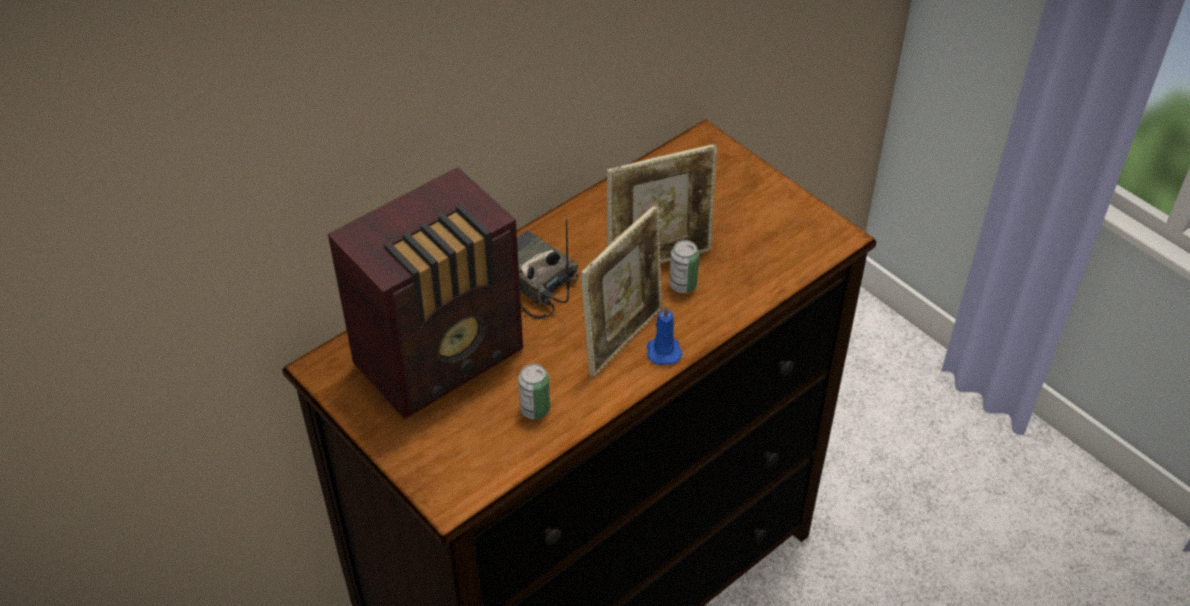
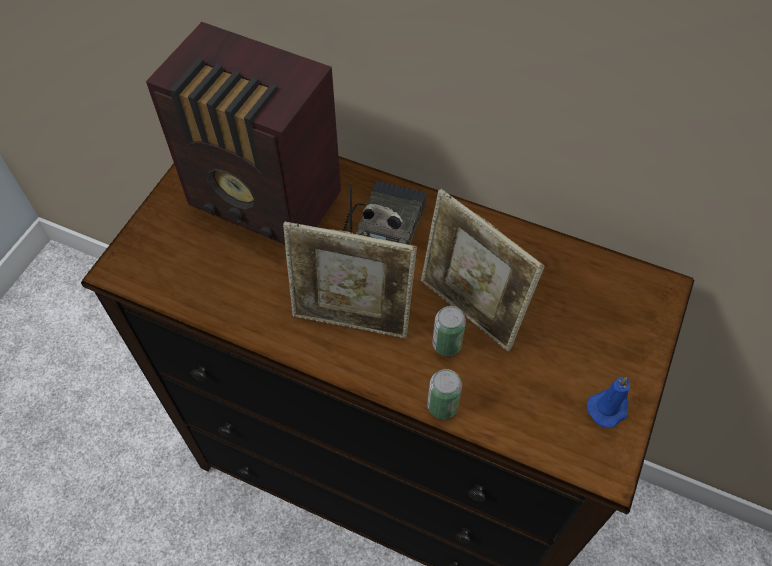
camera: 65 degrees right, 10 degrees up
(535, 409) = (237, 288): can -> can (442, 406)
(663, 350) = (354, 360): blue candle -> blue candle (608, 408)

